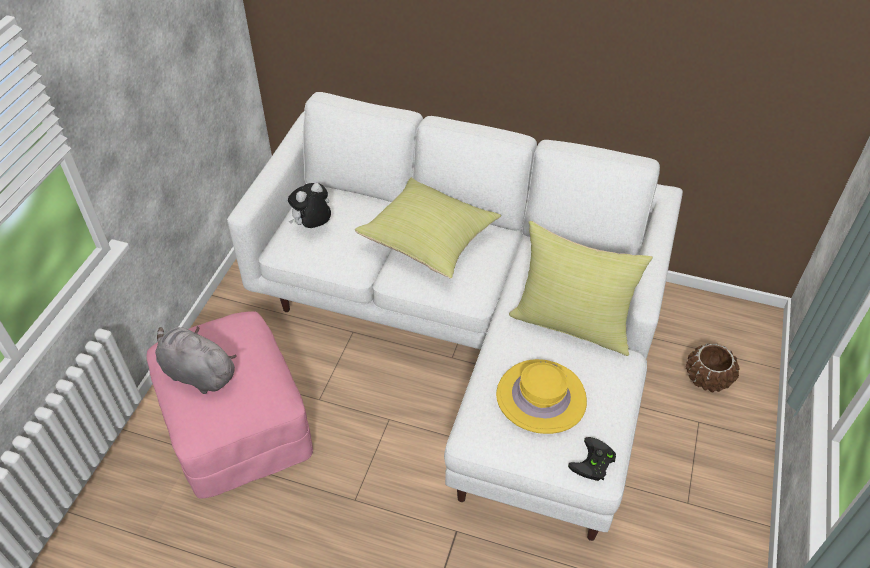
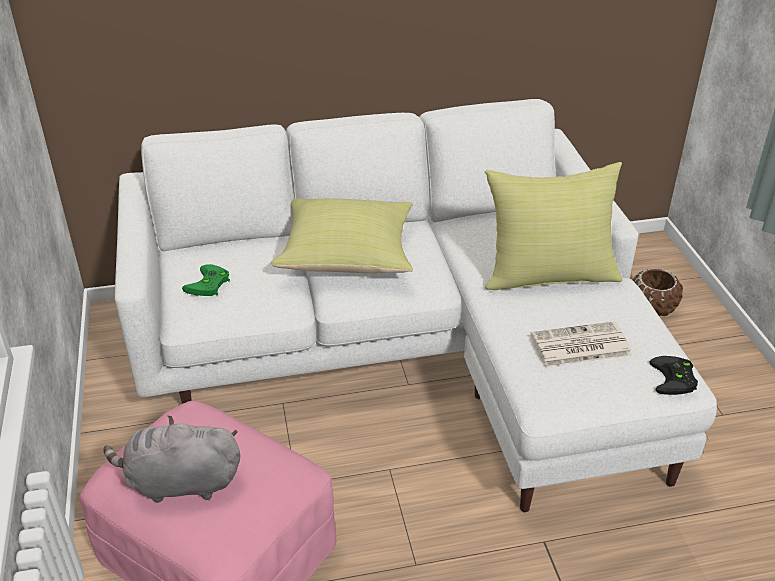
camera: 30 degrees left, 10 degrees down
(313, 226) = (208, 285): plush toy -> green game controller
(541, 398) = (579, 346): yellow hat -> newspaper

